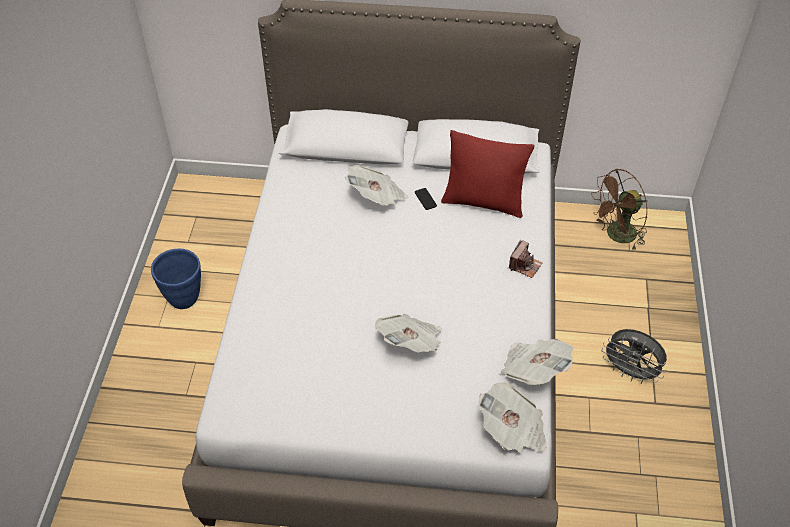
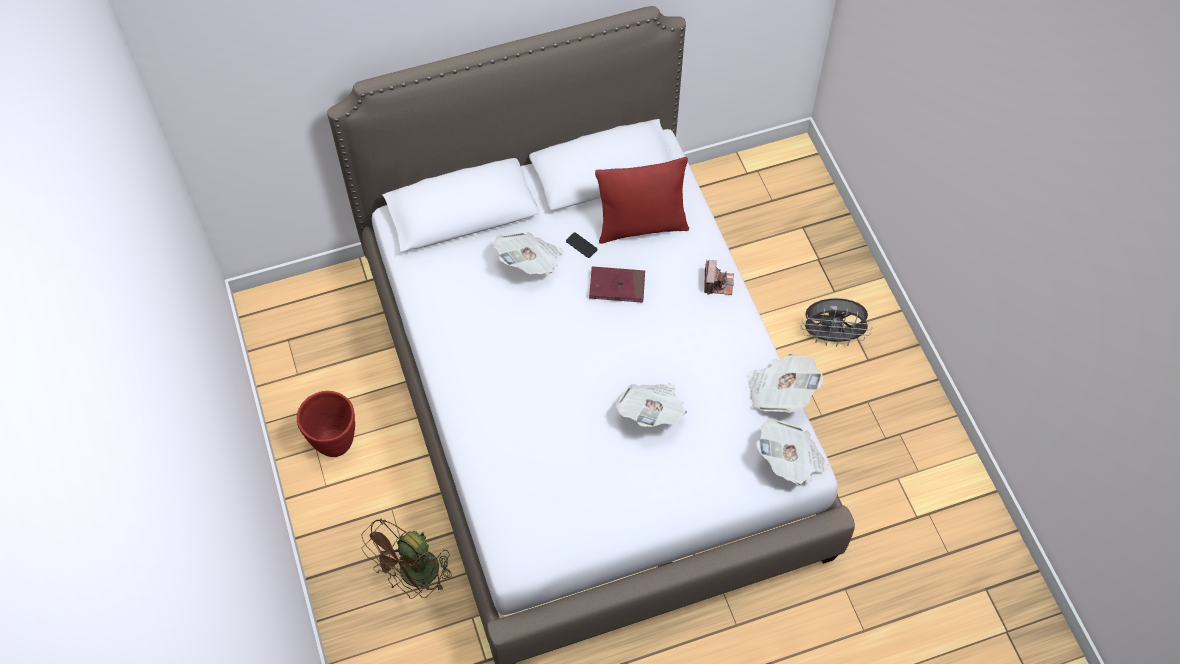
camera: 25 degrees left, 10 degrees up
(184, 298) = (334, 442): blue planter -> red planter
(437, 238) = (617, 286): none -> red book
(616, 236) = (752, 188): brown fan -> brown fan (414, 577)

